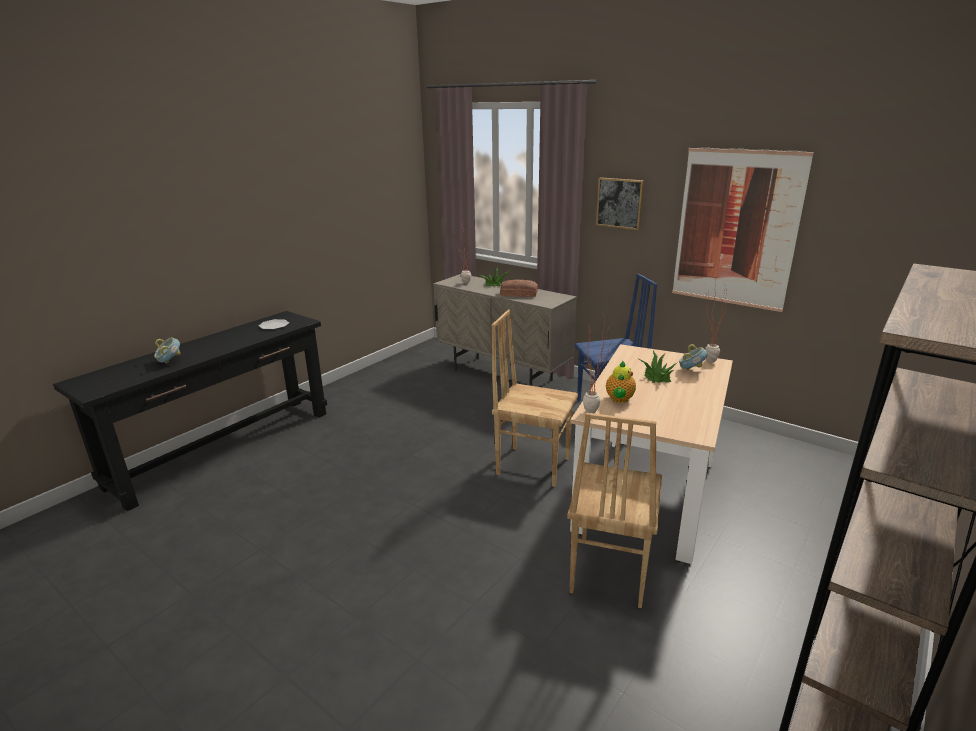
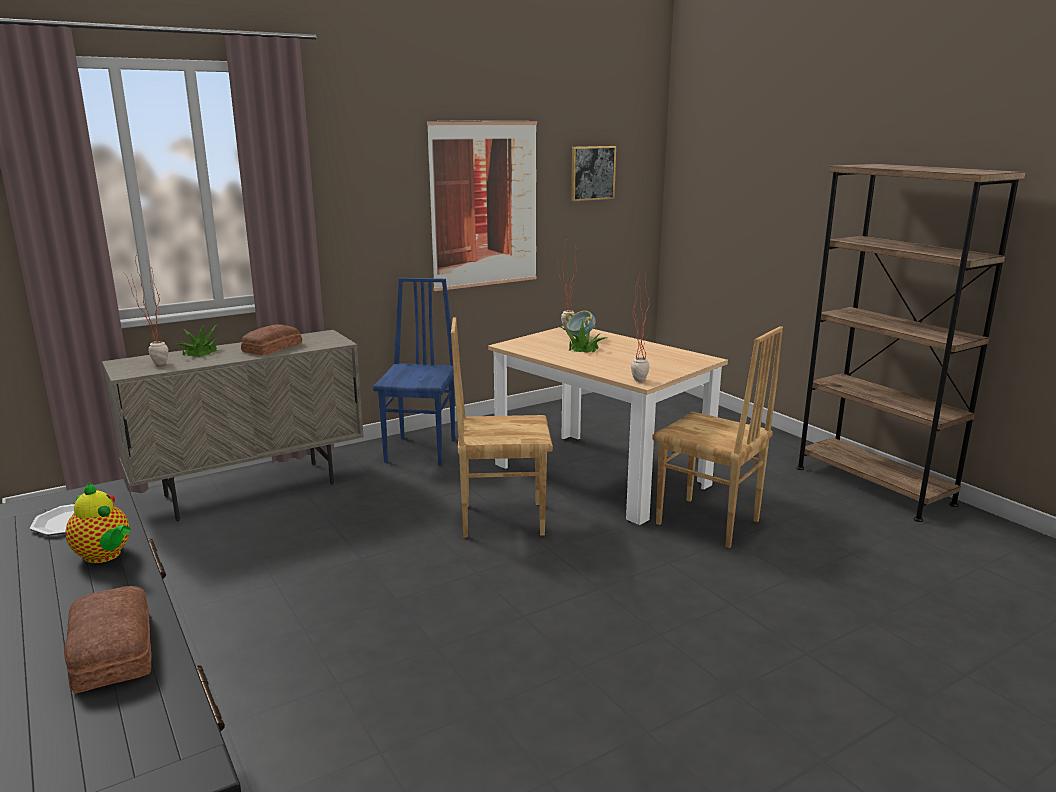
camera: 70 degrees left, 5 degrees down
(170, 362) = (110, 651): bowl -> bread
(533, 465) = (502, 519): brown chair -> brown chair turned 45 degrees clockwise
(619, 203) = (354, 196): picture -> picture (592, 173)
(619, 400) = (621, 368): teapot -> teapot (105, 556)

